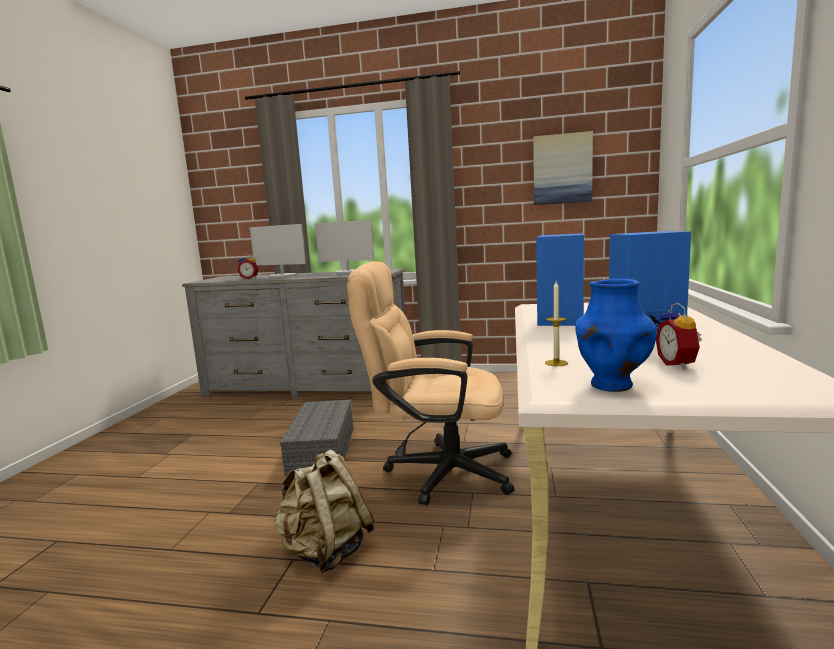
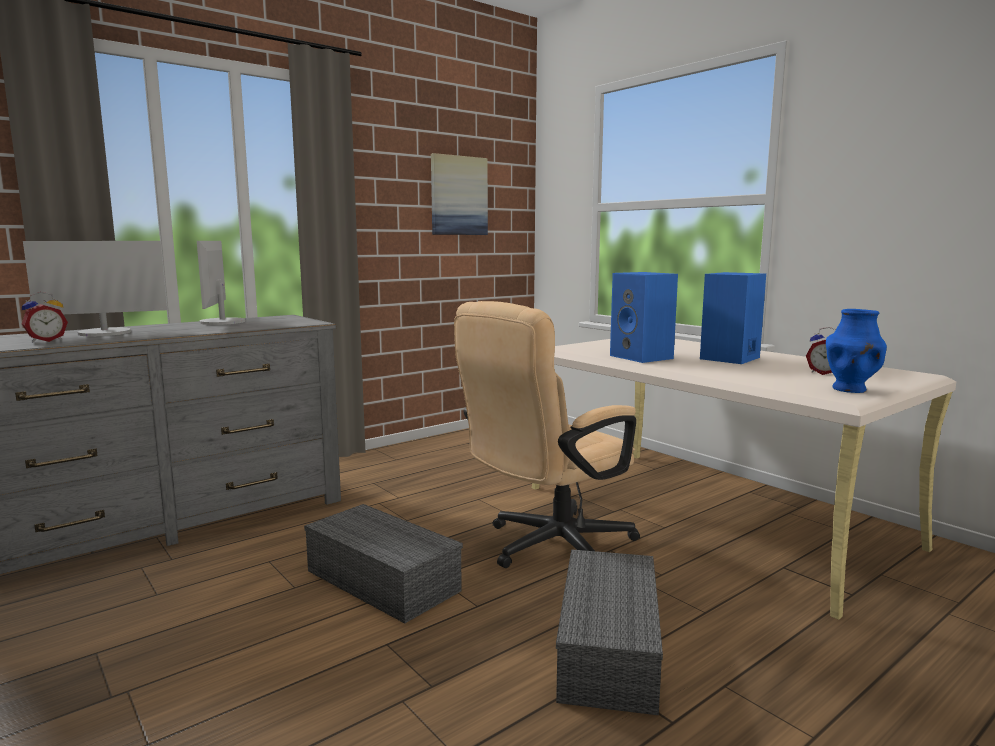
camera: 50 degrees left, 0 degrees up
(326, 551) = (610, 650): beige backpack -> grey storage box
(348, 272) = (221, 322): monitor -> monitor turned 105 degrees clockwise
(556, 363) = (773, 384): candle -> none

